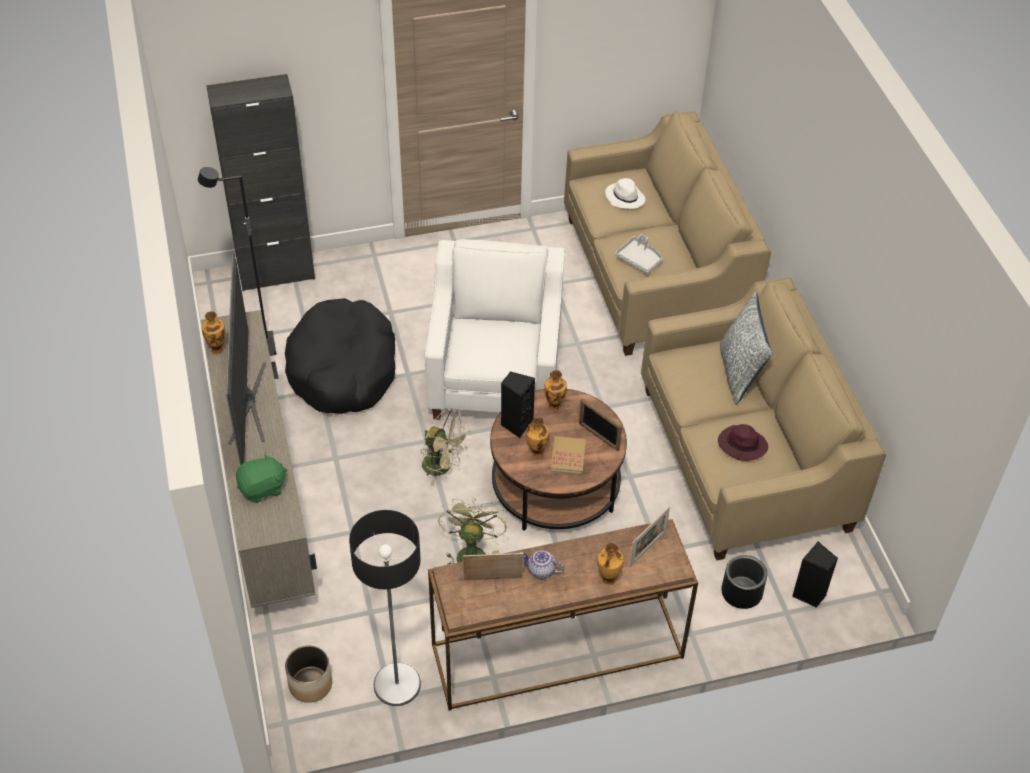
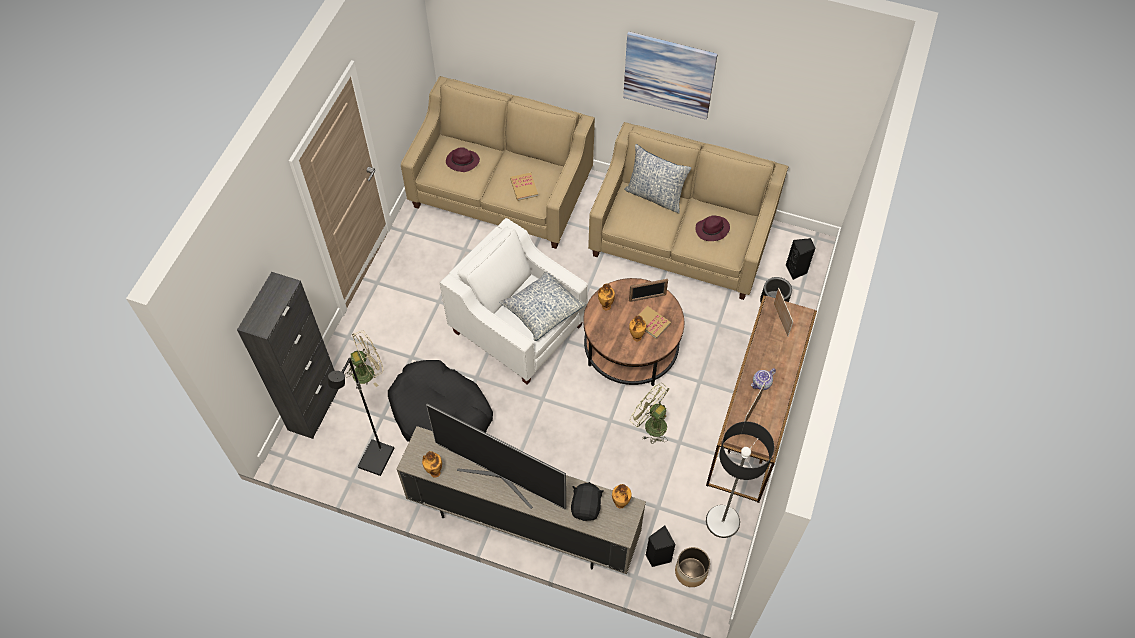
camera: 55 degrees left, 10 degrees up
(263, 488) = (586, 507): green plush toy -> black plush toy
(443, 467) = (571, 401): beige fan -> beige fan (368, 371)
(499, 352) = (542, 309): none -> pillow
(516, 424) = (605, 335): black speaker -> black speaker (657, 556)
(608, 580) = (790, 353): vase -> vase (620, 504)
(624, 197) = (462, 162): white hat -> purple hat
(639, 259) = (524, 187): grey tray -> book
(833, 235) = (669, 75): none -> picture

